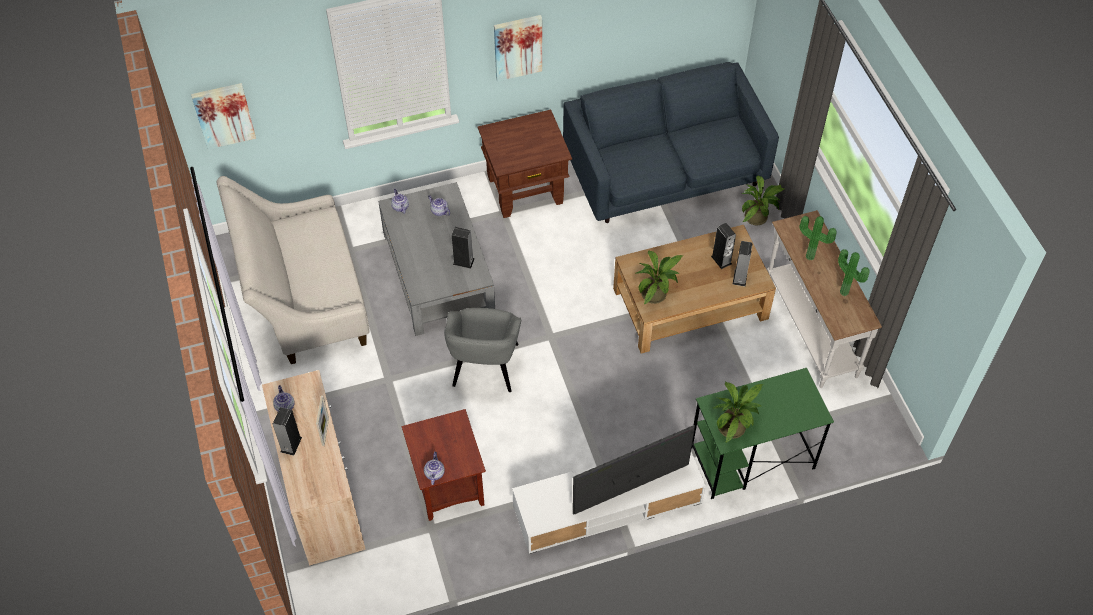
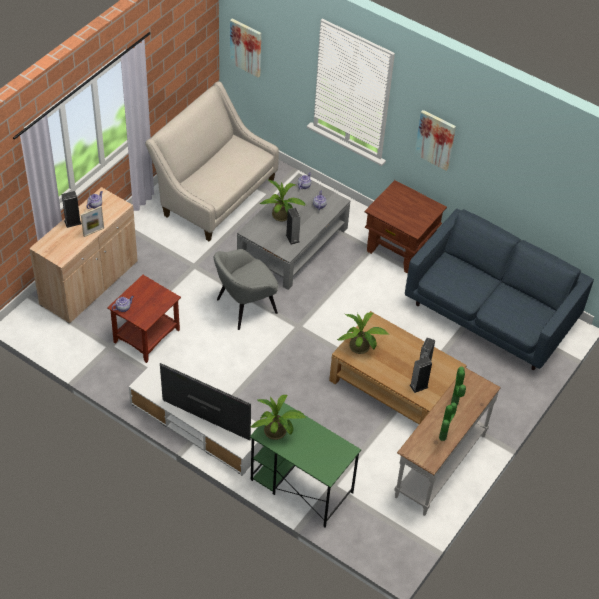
camera: 50 degrees right, 5 degrees down
(758, 217) = (507, 386): potted plant -> potted plant (283, 217)

